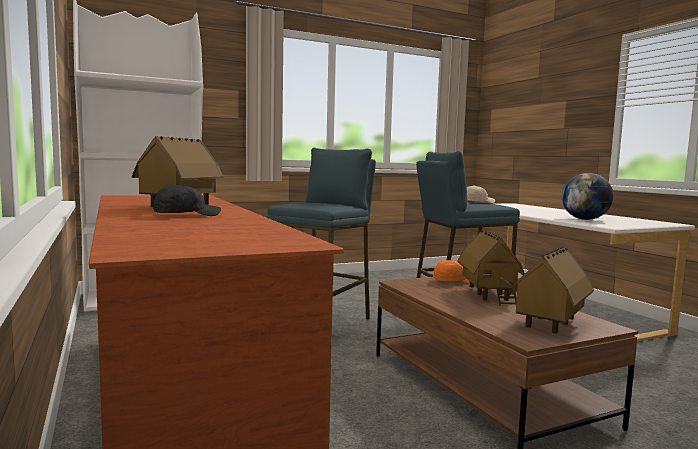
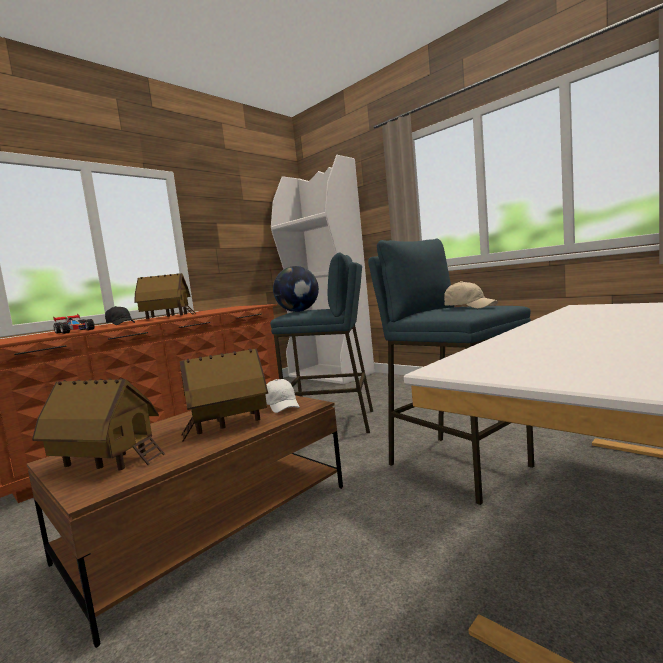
camera: 70 degrees right, 0 degrees up
(230, 224) = (76, 331): none -> toy car
(454, 281) = (282, 405): orange cap -> white cap
(585, 219) = (550, 348): globe -> globe (298, 311)

